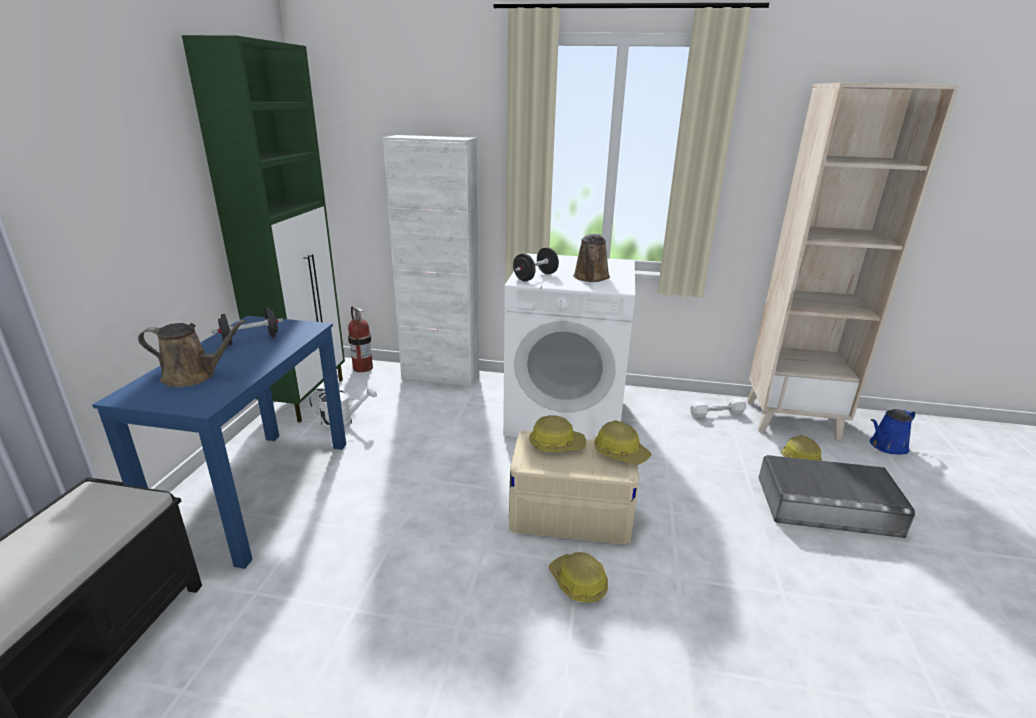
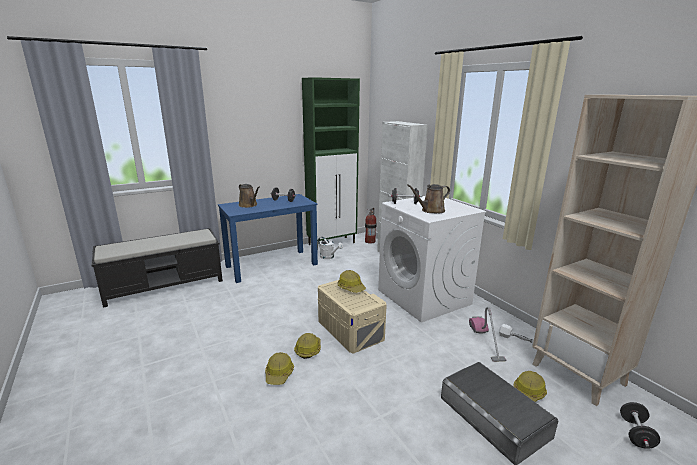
camera: 50 degrees right, 5 degrees down
(620, 452) = (370, 303): hard hat -> hard hat (279, 374)
(697, 431) = (486, 341): none -> vacuum cleaner
(886, 446) = (635, 433): blue watering can -> black dumbbell

